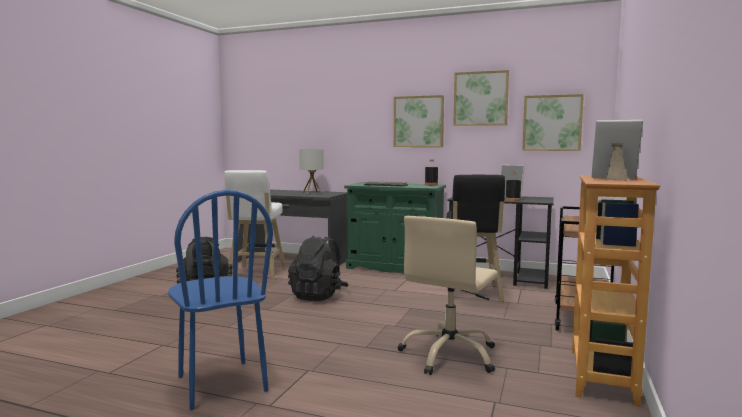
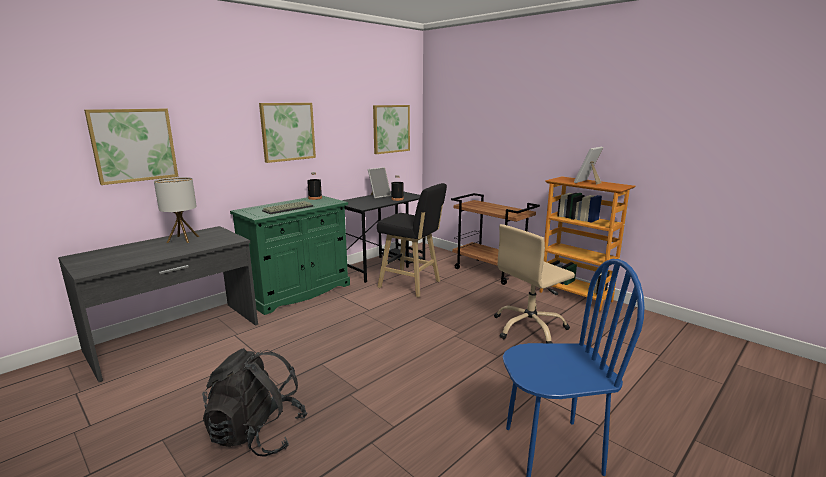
camera: 65 degrees left, 10 degrees up
(256, 274) = (201, 376): white stool -> none
(318, 296) = (344, 350): black backpack -> none
(449, 355) = (529, 328): beige office chair -> beige office chair turned 90 degrees clockwise
(480, 98) = (341, 107): picture -> picture (134, 145)

